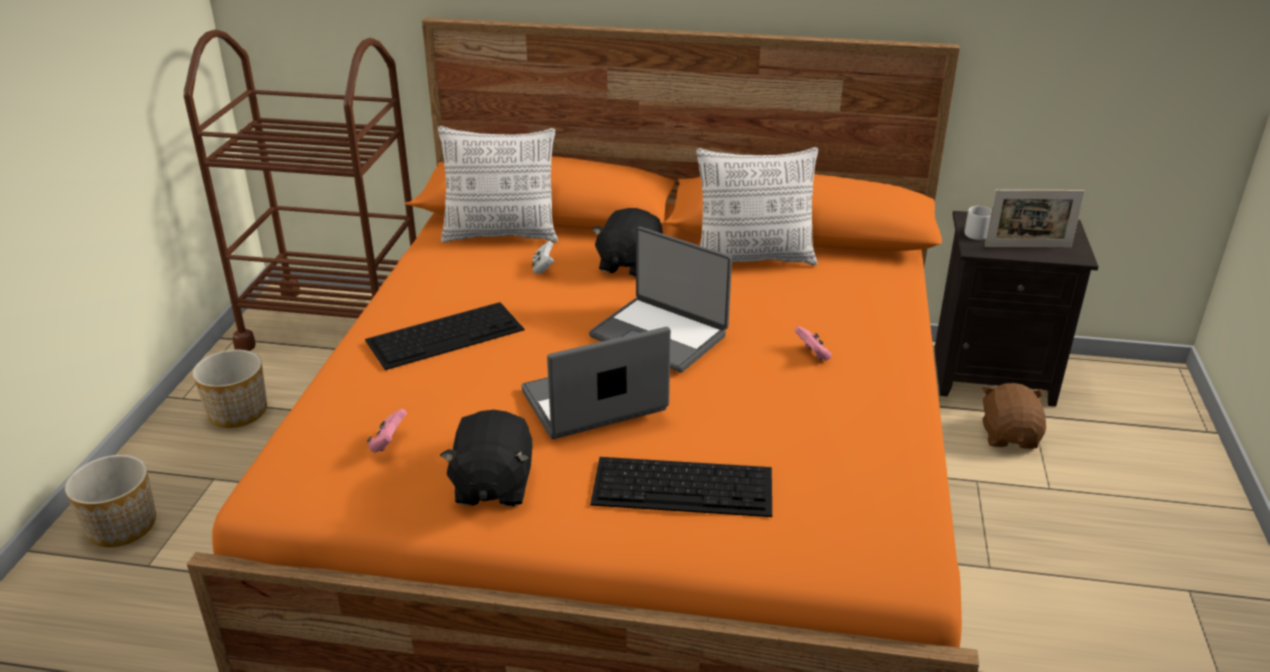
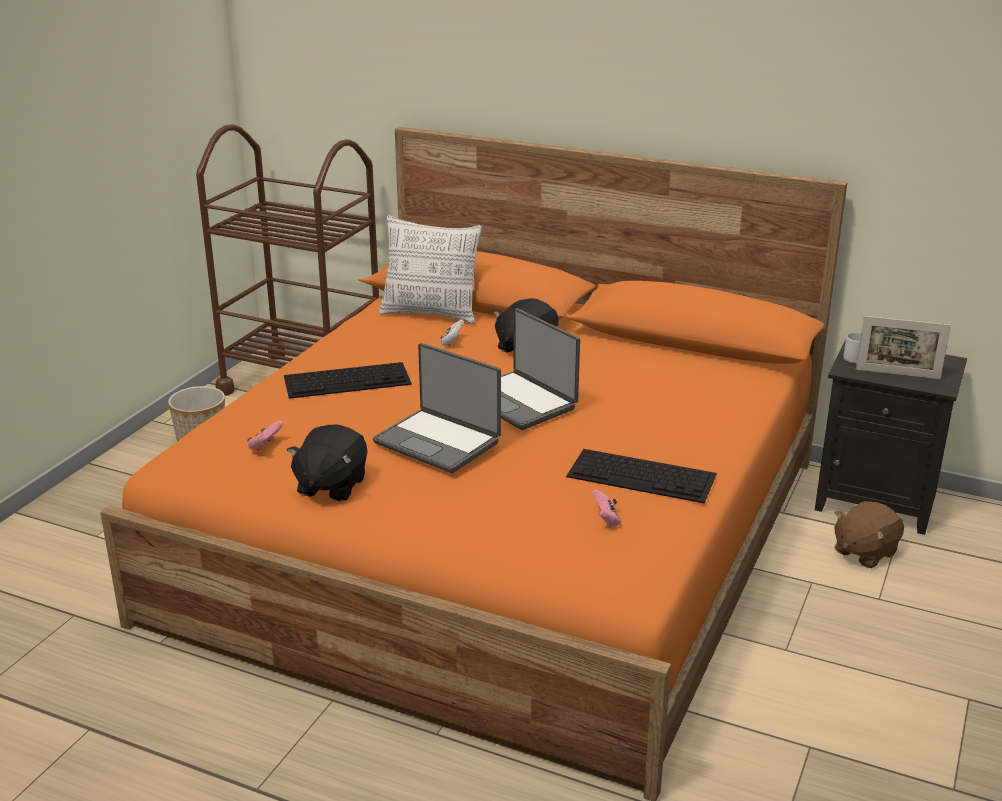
camera: 15 degrees right, 5 degrees down
(123, 526) = (87, 506): planter -> none
(595, 403) = (438, 441): laptop -> laptop turned 135 degrees counterclockwise
(684, 486) = (479, 507): keyboard -> keyboard (643, 475)
(754, 259) = (637, 356): pillow -> none
(813, 354) = (643, 432): pink game controller -> pink game controller (606, 519)
(1009, 436) = (864, 552): brown plush toy -> brown plush toy turned 150 degrees counterclockwise

